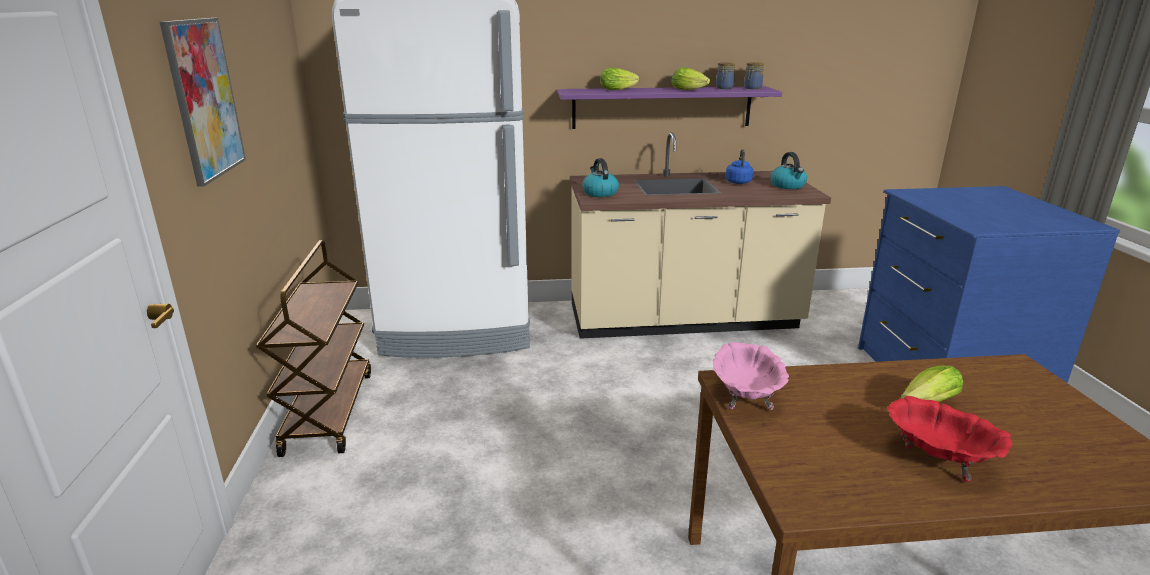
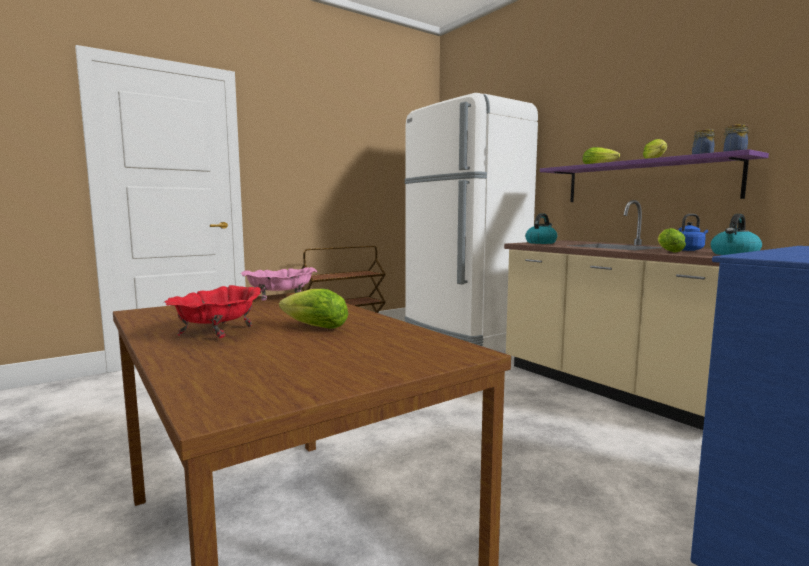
camera: 60 degrees right, 15 degrees down
(204, 99) = (308, 155): picture -> none
(746, 190) = (668, 251): none -> lettuce

